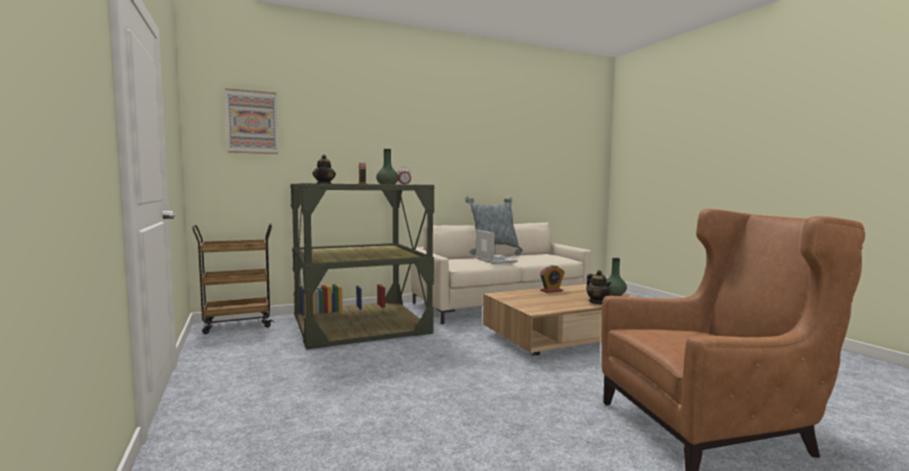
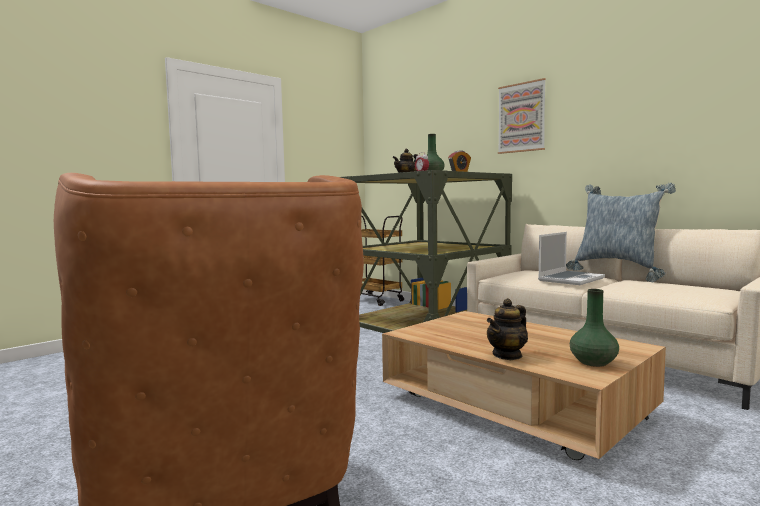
camera: 70 degrees right, 0 degrees up
(252, 122) = (399, 126): picture -> picture (521, 117)
(551, 291) = (541, 331): alarm clock -> none

